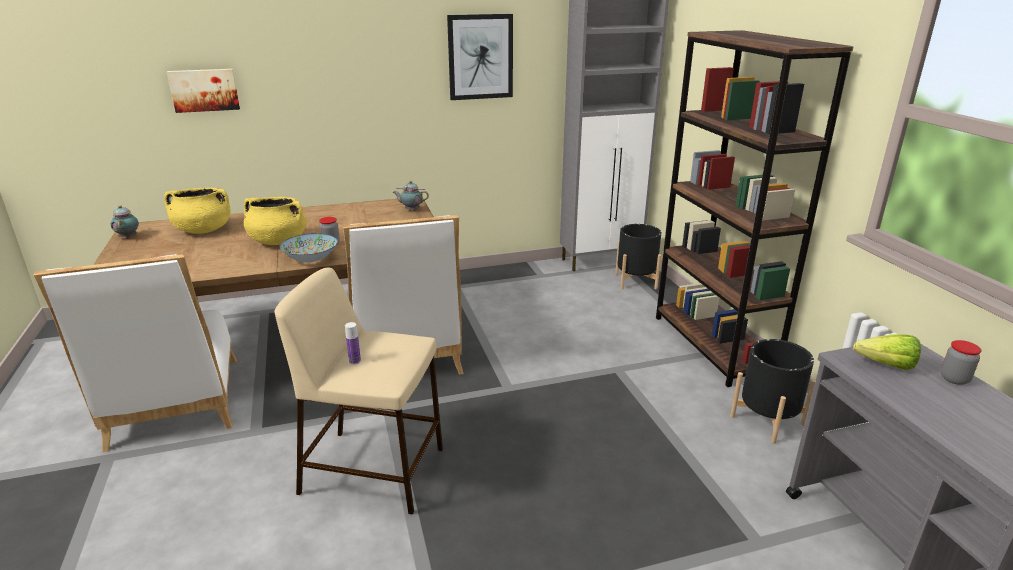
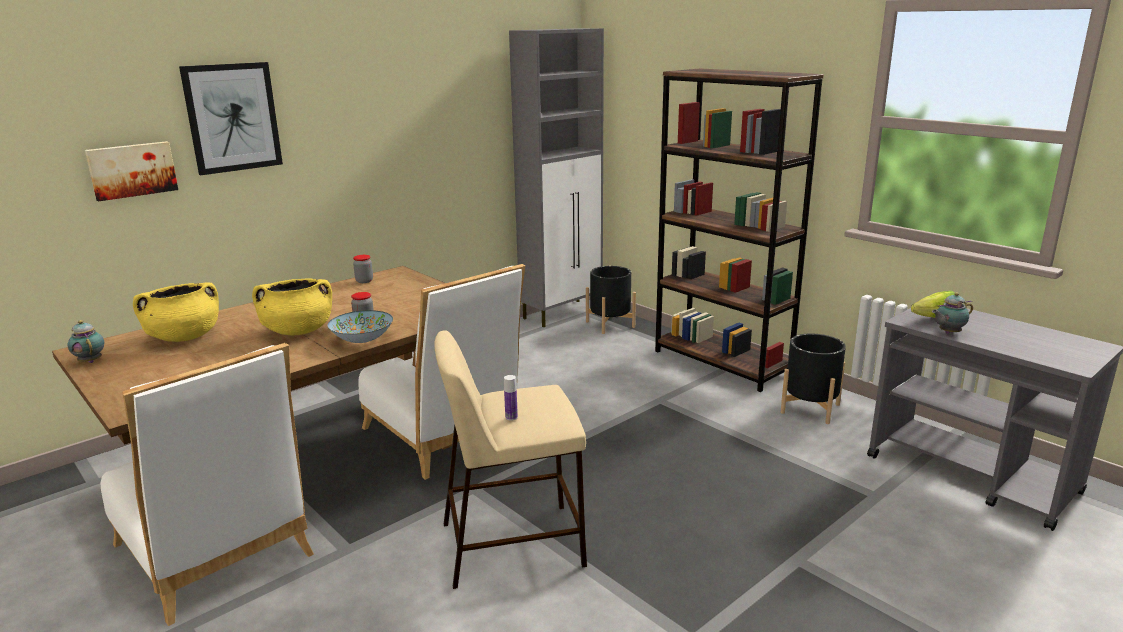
camera: 25 degrees left, 5 degrees down
(411, 210) = (410, 279): teapot -> teapot (948, 333)
(480, 57) = (432, 111): picture -> picture (232, 117)
(954, 379) = (981, 318): jar -> jar (364, 281)

